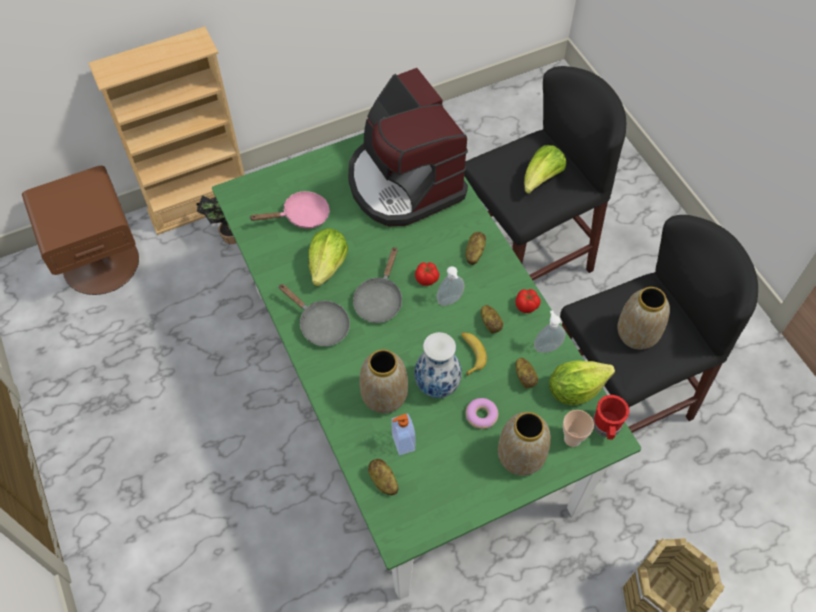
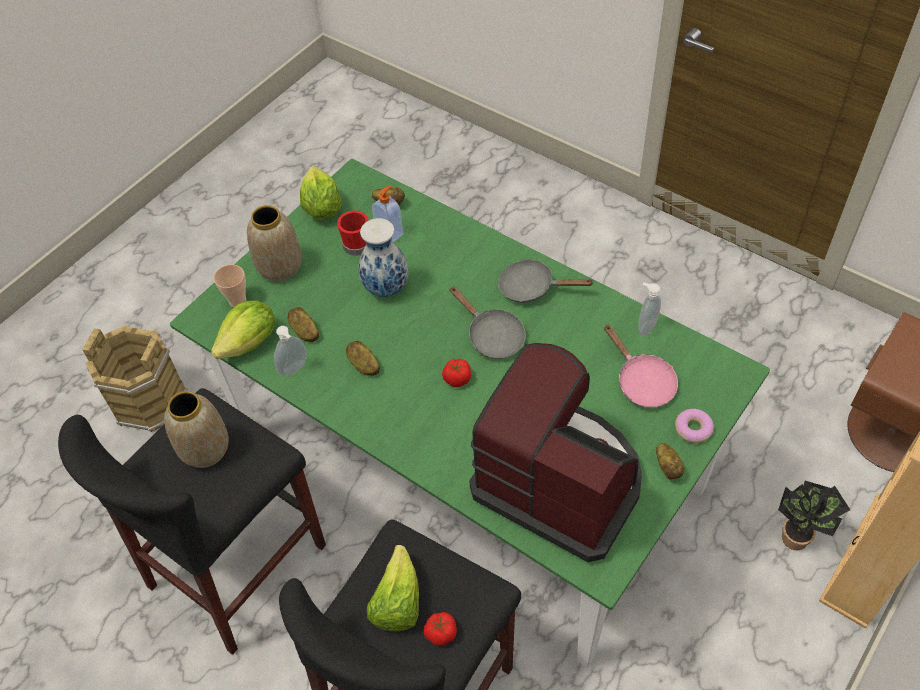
camera: 155 degrees right, 5 degrees down
(301, 216) = (642, 382): pink frying pan -> pink frying pan turned 75 degrees counterclockwise
(328, 266) = (569, 344): lettuce -> lettuce (321, 208)
(379, 300) = (492, 336): grey frying pan -> grey frying pan turned 150 degrees clockwise
(383, 396) = (429, 258): vase -> none
(450, 301) = (418, 368): soap dispenser -> soap dispenser (645, 327)
(470, 354) = (369, 328): banana -> none
(474, 253) = (422, 432): potato -> potato (668, 467)
(481, 415) = (331, 283): donut -> donut (693, 429)
(527, 306) = (334, 401): tomato -> tomato (440, 633)
(606, 427) = (208, 324): red mug -> red mug (355, 242)

